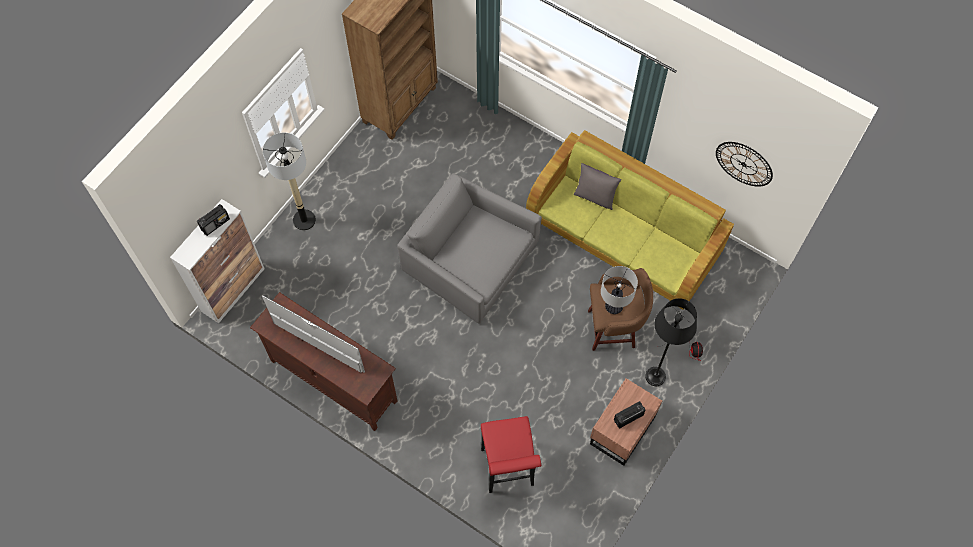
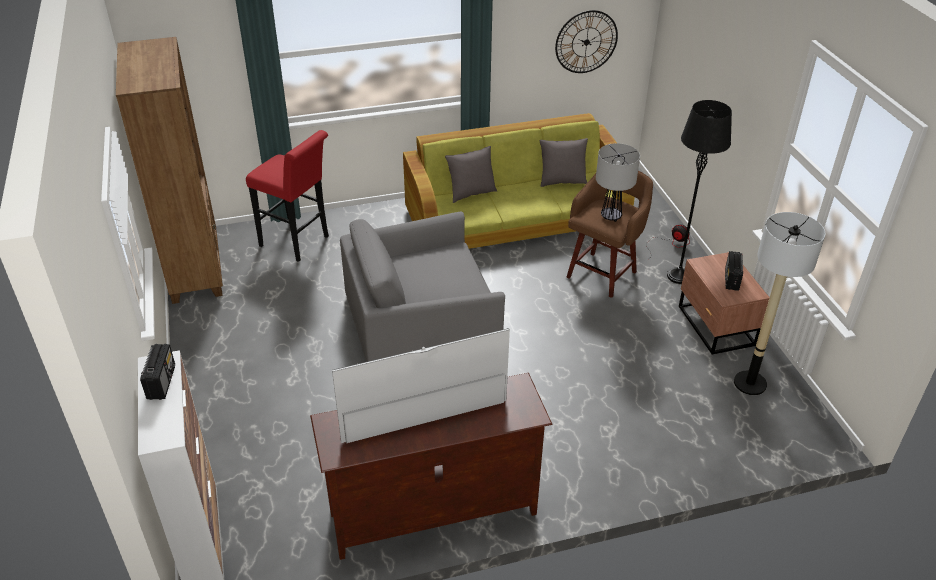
camera: 50 degrees left, 25 degrees down
(304, 220) = (209, 415): floor lamp -> floor lamp (750, 383)
(508, 471) = (691, 430): red stool -> red stool (298, 243)
(665, 240) = (562, 181): none -> grey pillow

